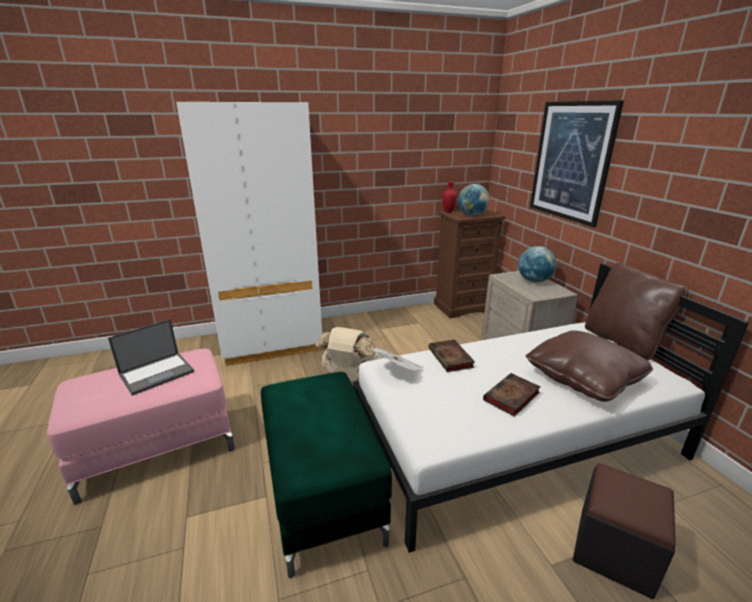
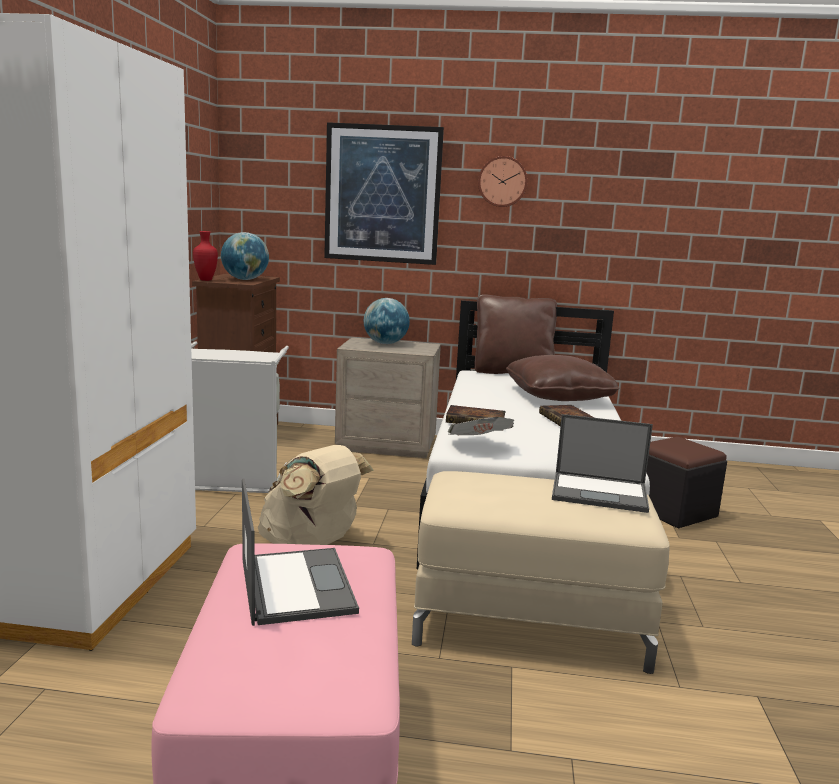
camera: 65 degrees left, 10 degrees down
(323, 492) = (531, 621): green ottoman -> beige ottoman
(344, 443) = (600, 493): none -> laptop
(397, 331) = (231, 482): none -> grey laundry basket
(665, 155) = (502, 181): none -> wall clock

